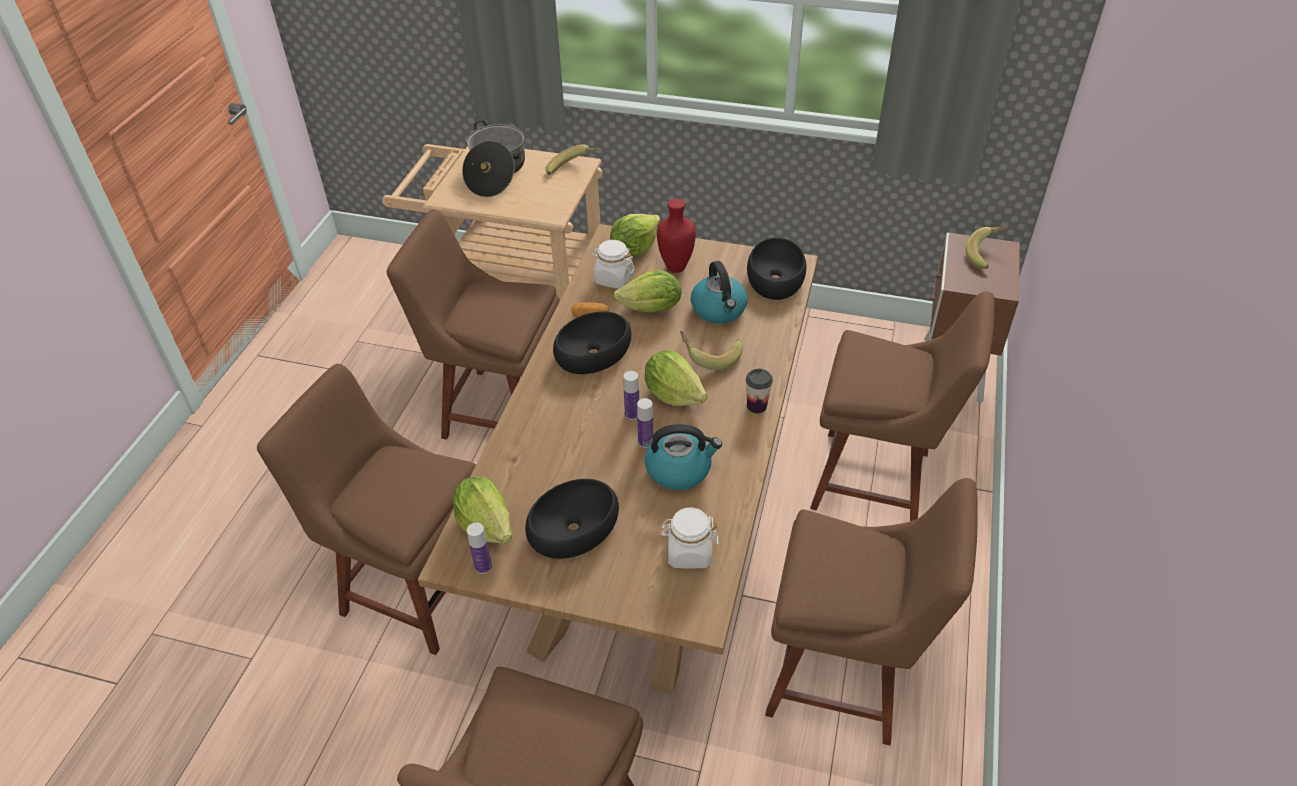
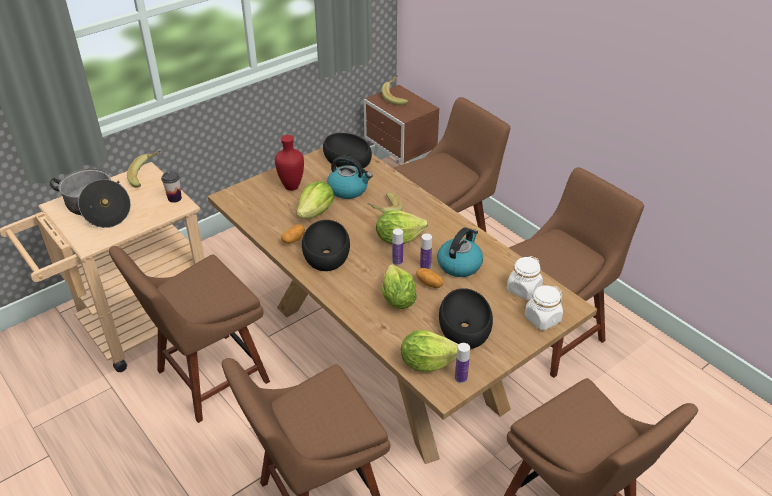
camera: 55 degrees left, 5 degrees down
(613, 279) = (269, 214): white jar -> white jar (542, 319)
(619, 460) = (429, 283): none -> potato
(634, 249) = (252, 193): lettuce -> lettuce (397, 299)
(756, 406) = (440, 214): cup -> cup (174, 198)

